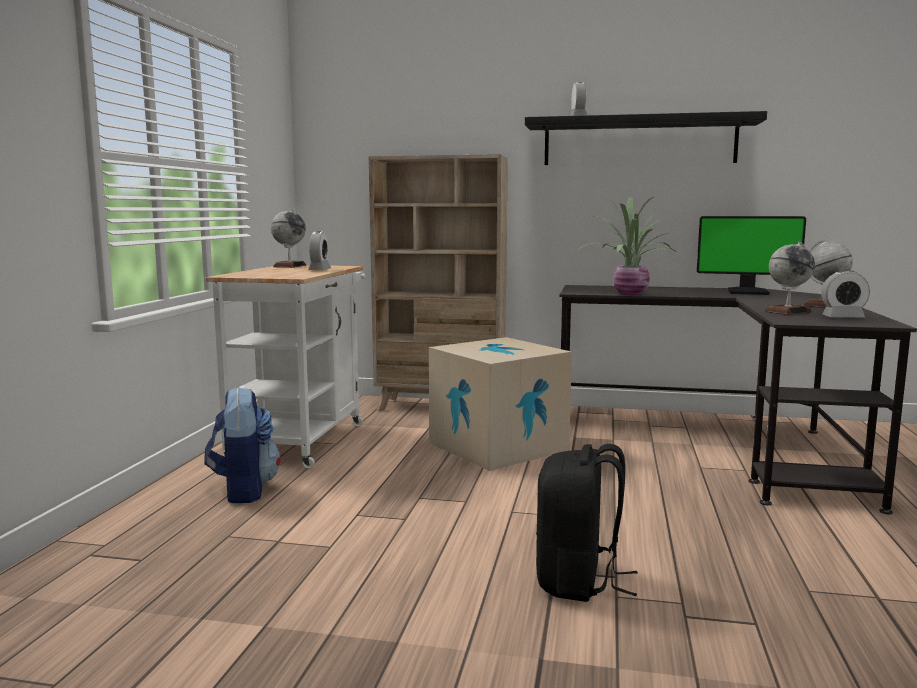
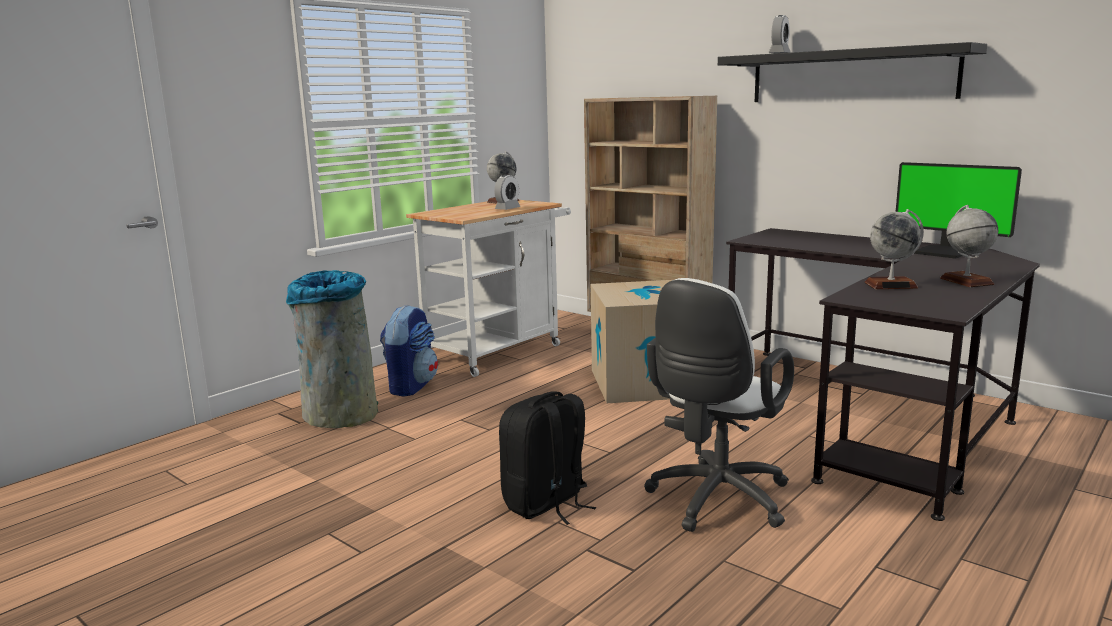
camera: 30 degrees right, 5 degrees up
(189, 539) = (340, 414): none -> grey trash can
(630, 293) = (800, 245): potted plant -> none
(719, 539) = (715, 501): none -> white office chair
(843, 317) = (929, 298): alarm clock -> none

